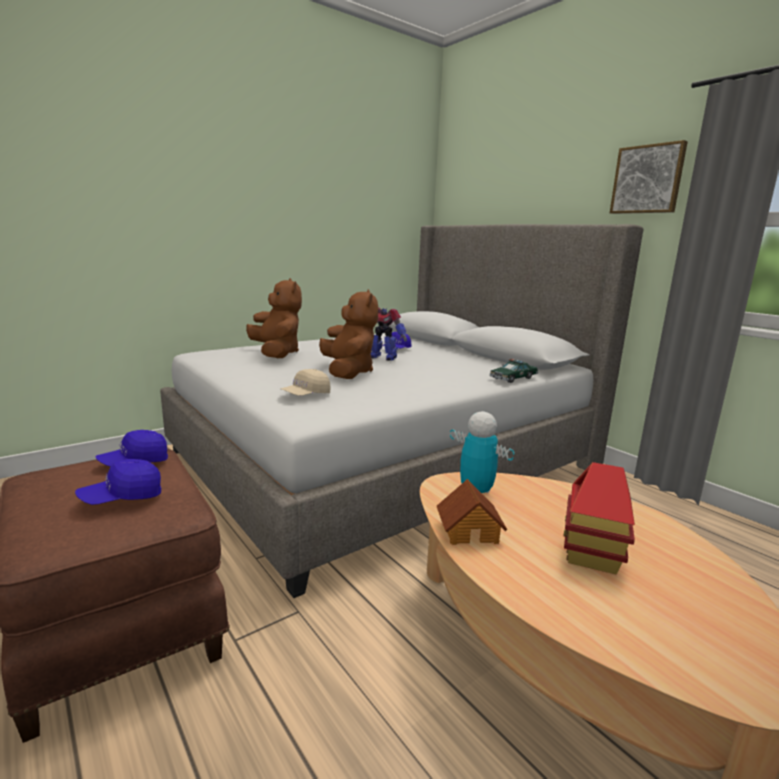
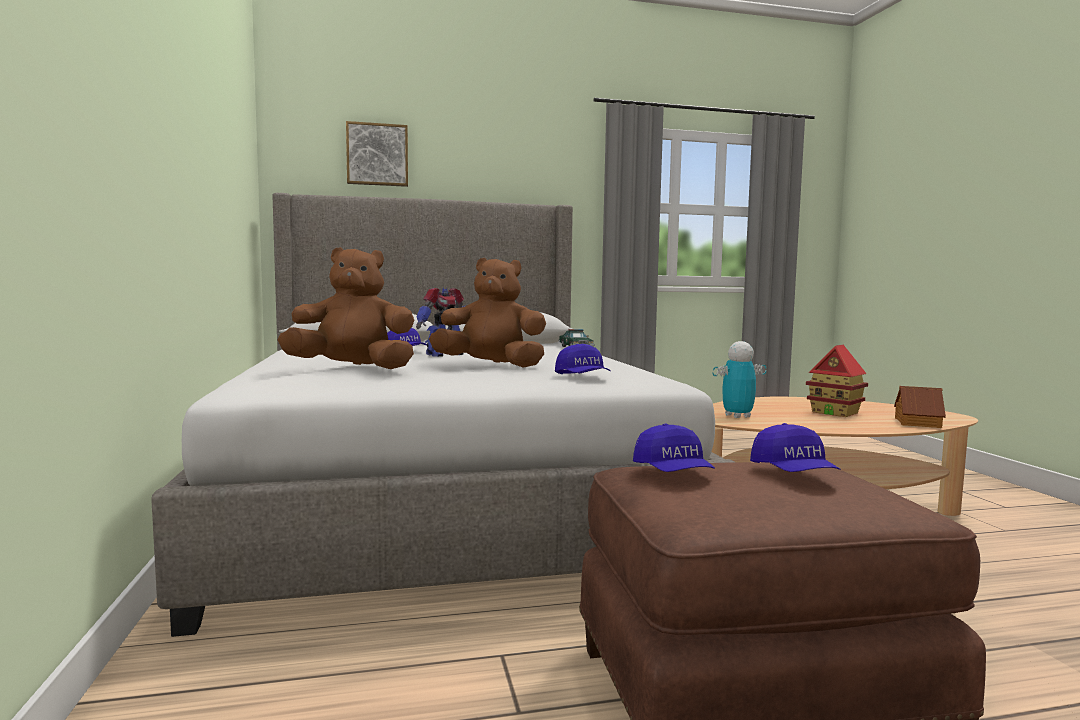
camera: 65 degrees left, 10 degrees down
(306, 395) = (583, 377): beige cap -> blue cap
(469, 530) = (803, 425): toy house -> toy house (916, 422)
(648, 179) = (557, 168): picture -> picture (377, 155)

